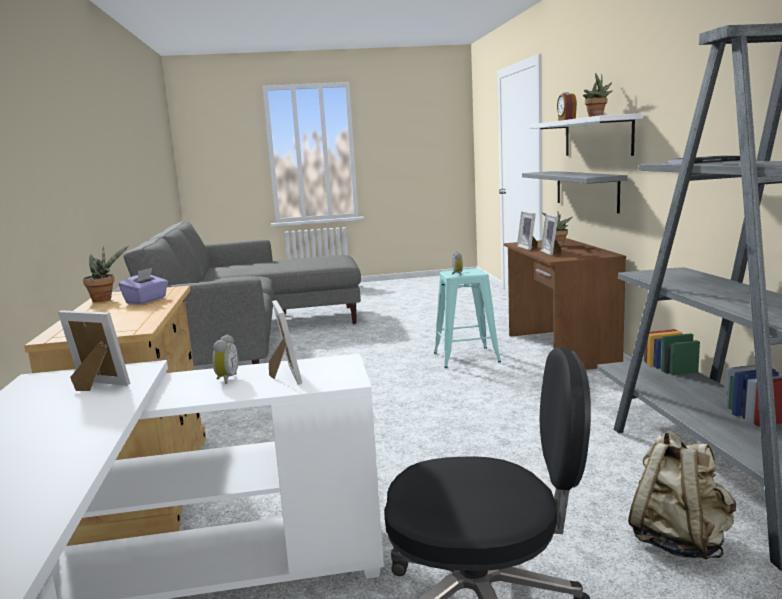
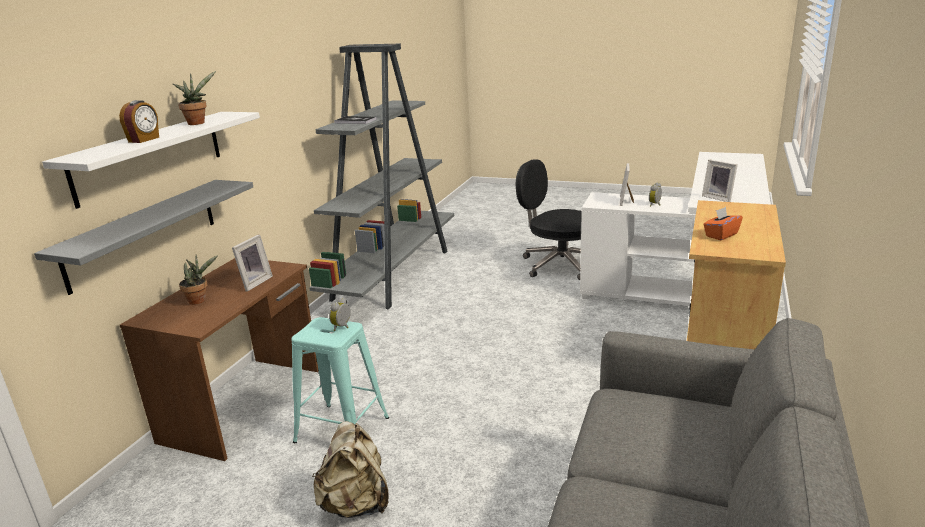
camera: 150 degrees left, 10 degrees up
(105, 299) = (764, 245): potted plant -> none
(146, 300) = (721, 235): purple tissue box -> orange tissue box
(528, 248) = (230, 306): picture frame -> none
(679, 541) = (462, 264): beige backpack -> beige backpack (356, 504)

